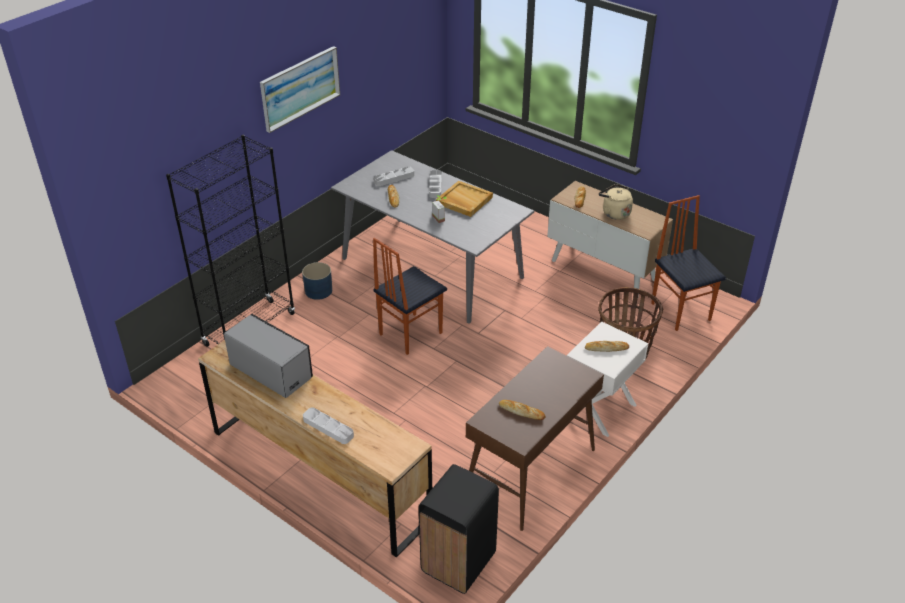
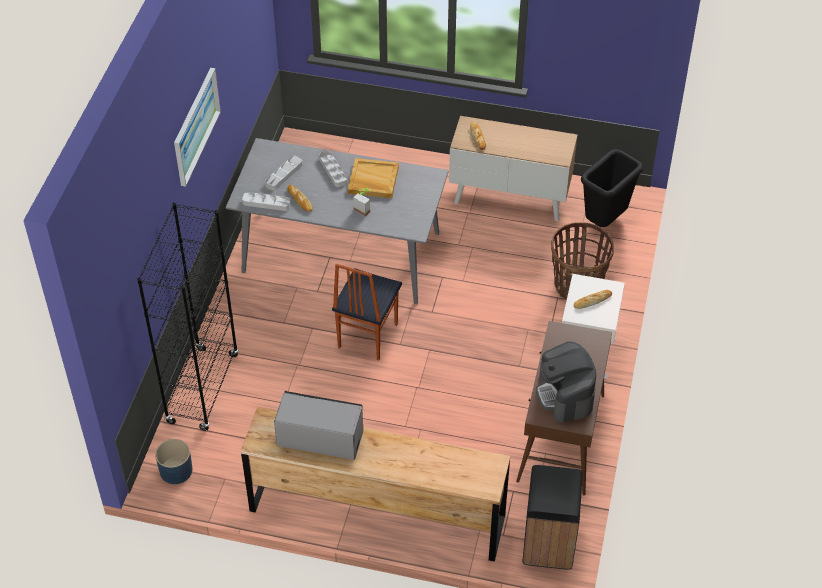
camera: 25 degrees left, 10 degrees up
(318, 291) = (243, 319): blue planter -> blue planter (176, 470)
(328, 428) = (412, 474): grey tray -> grey tray (266, 203)
(521, 411) = (565, 395): bread -> coffee machine
(614, 213) = (520, 144): beige kettle -> none
(681, 311) = (605, 221): chair -> black trash can

